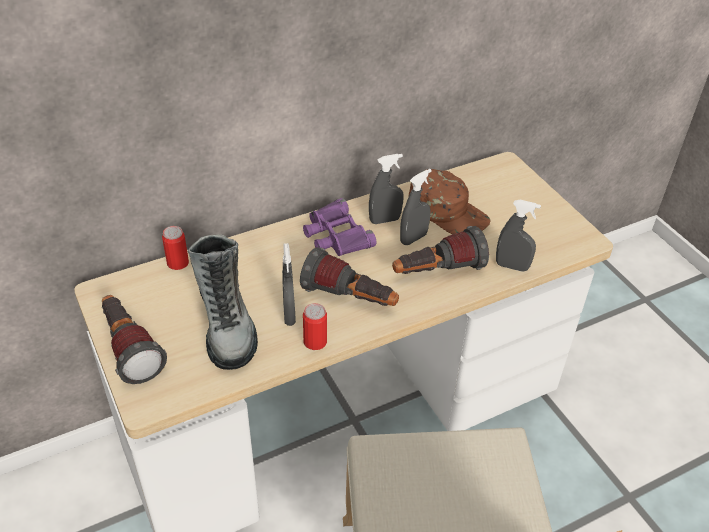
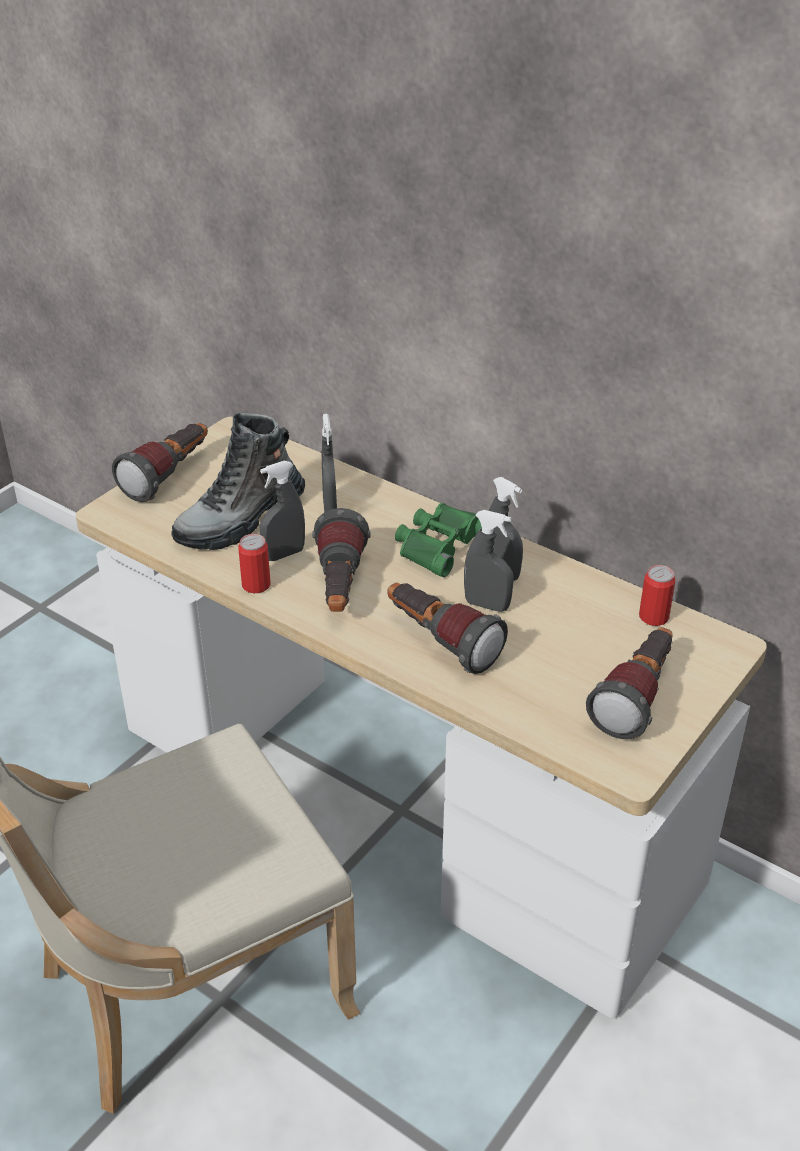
camera: 65 degrees right, 5 degrees down
(178, 263) = (305, 458): can -> can (653, 617)
(336, 235) = (439, 544): purple binoculars -> green binoculars
(448, 211) = (568, 619): brown cap -> none
(512, 266) = (507, 705): grey spray bottle -> grey spray bottle (330, 506)
(531, 214) = (636, 698): none -> flashlight

